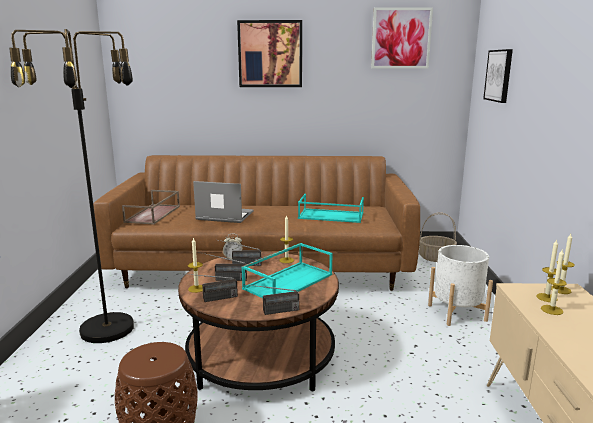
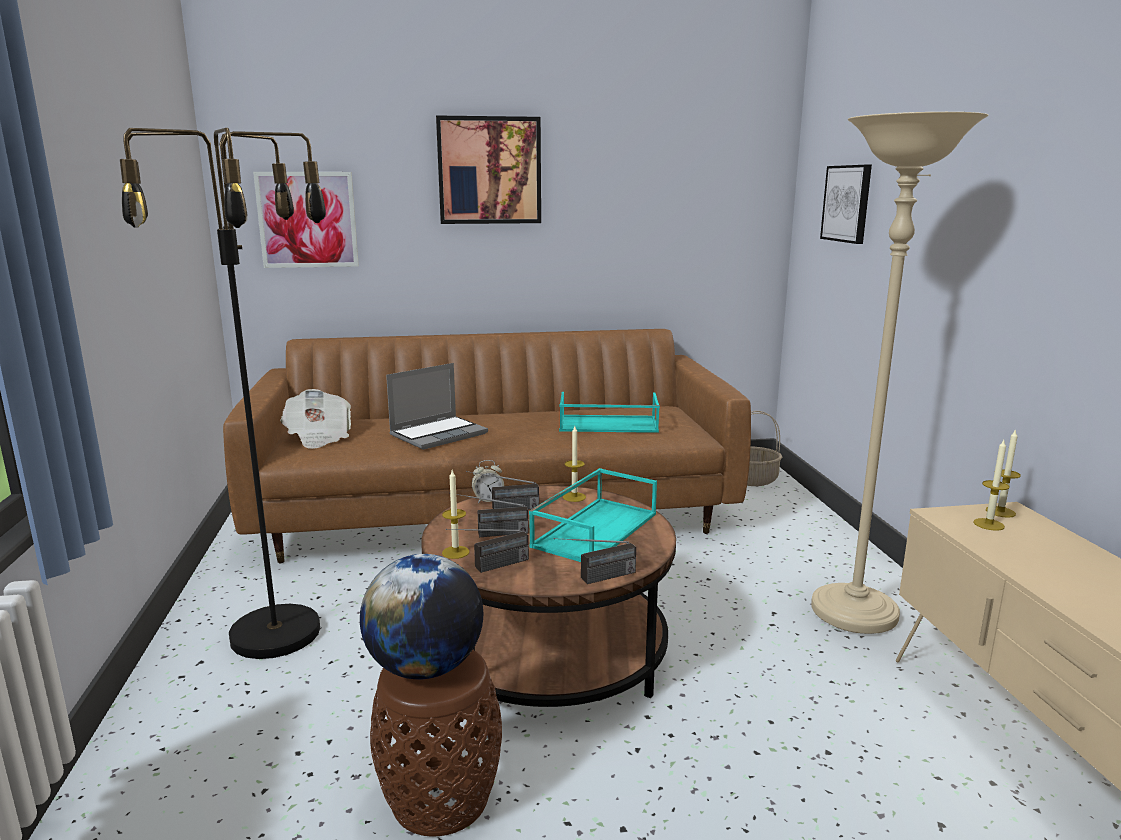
camera: 10 degrees left, 0 degrees up
(149, 356) = (425, 667): none -> globe
(153, 214) = (318, 437): brown tray -> newspaper
(223, 216) = (439, 434): laptop -> laptop turned 135 degrees clockwise
(401, 38) = (690, 147): picture -> picture (307, 220)
(457, 313) = (813, 559): white planter -> none
(471, 351) = (854, 613): none -> beige floor lamp
(551, 310) = (1005, 541): candle -> none

